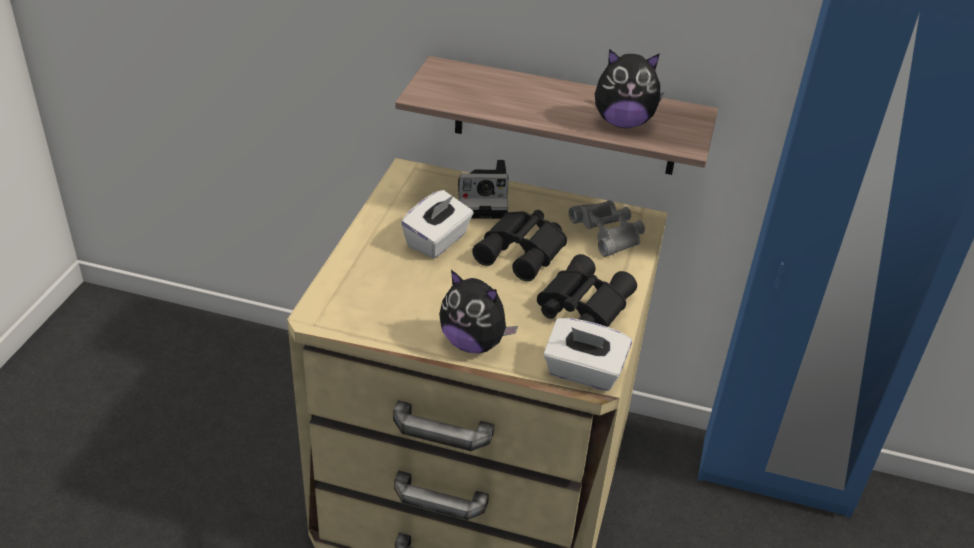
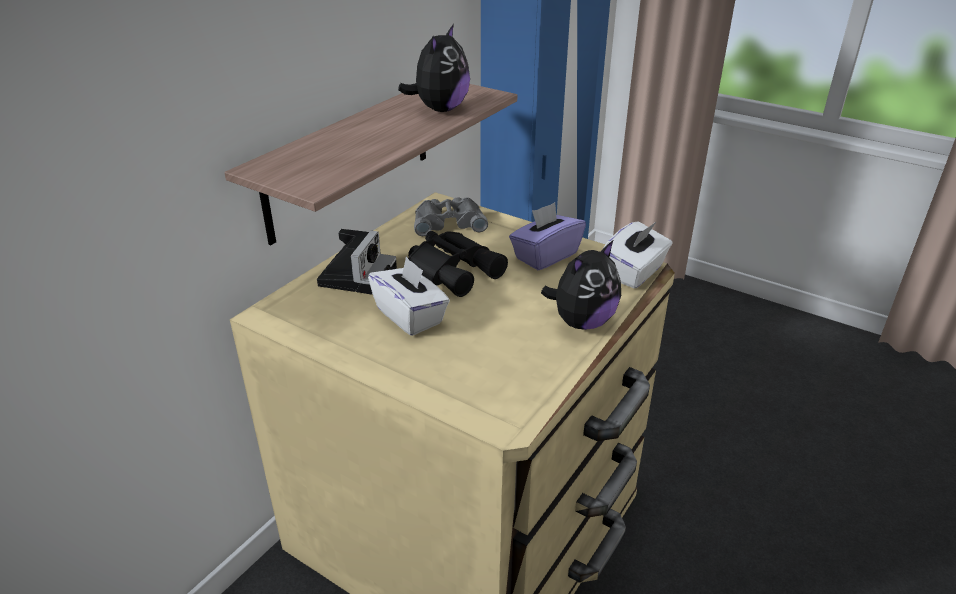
camera: 70 degrees left, 5 degrees down
(581, 305) = (545, 256): black binoculars -> purple tissue box

